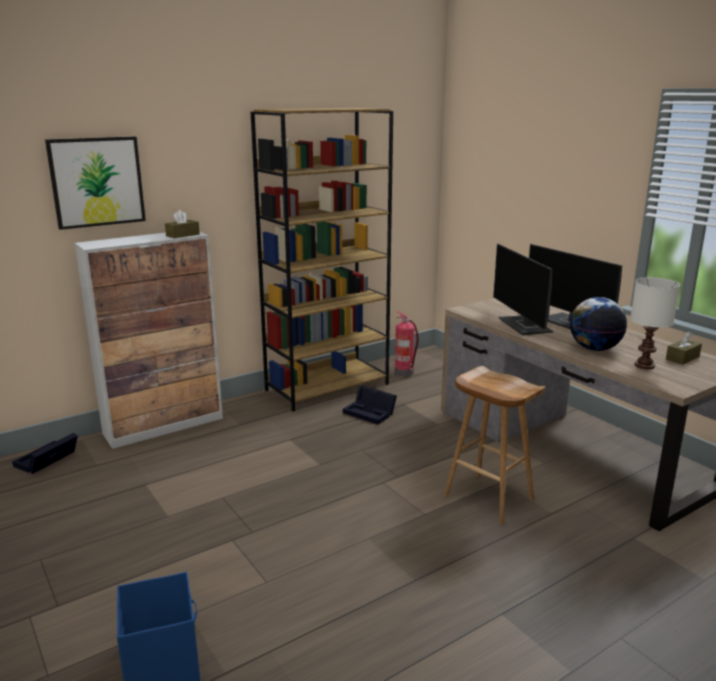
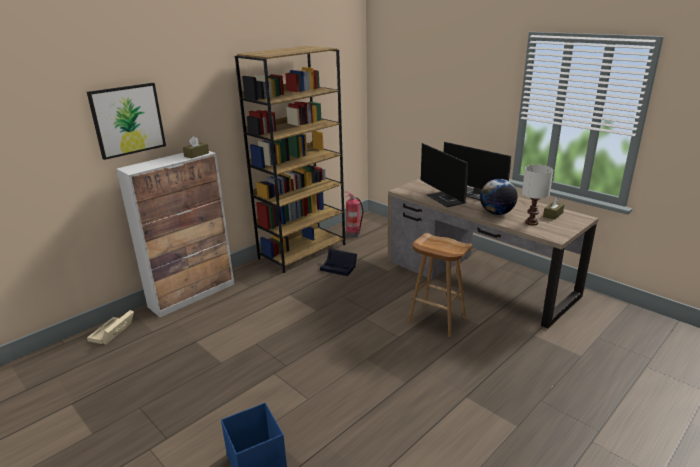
camera: 10 degrees left, 5 degrees up
(46, 461) = (112, 333): black storage box -> beige storage box

